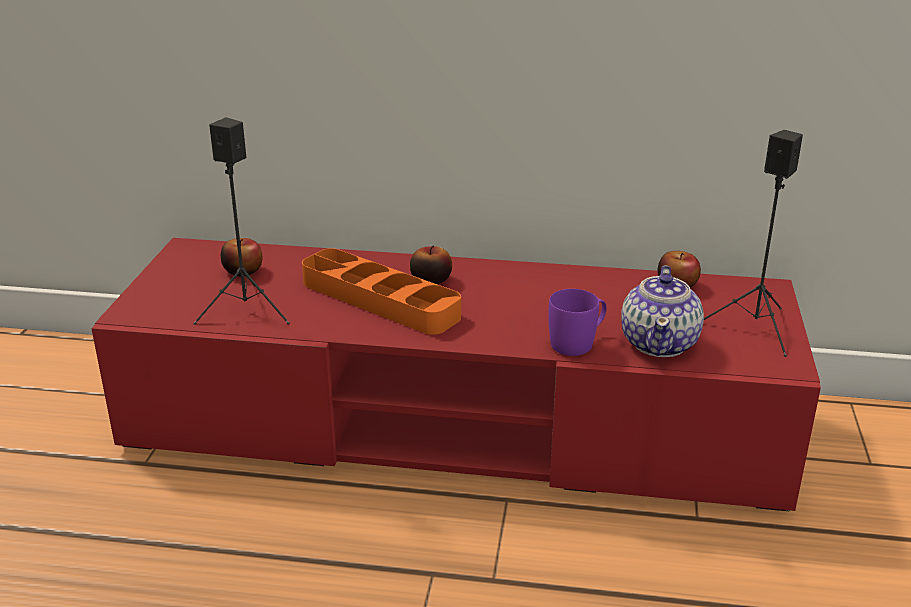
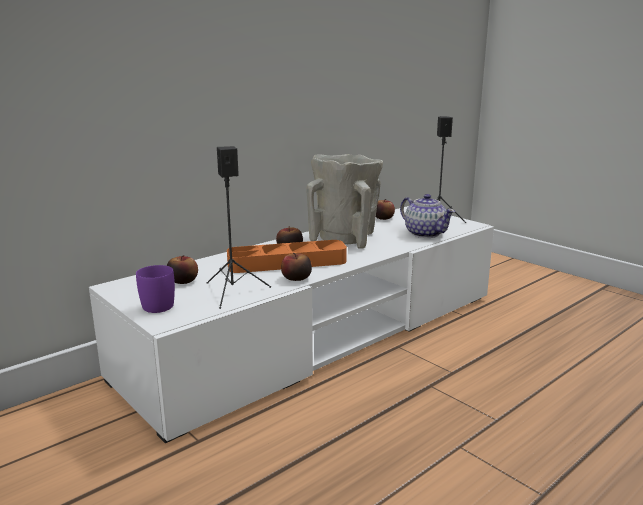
camera: 50 degrees left, 10 degrees down
(336, 326) = (296, 278): none -> apple
(455, 424) = (321, 335): red tv stand -> white tv stand
(528, 297) = (345, 239): none -> beige vase
(578, 342) = (401, 244): purple mug -> purple mug (160, 304)

